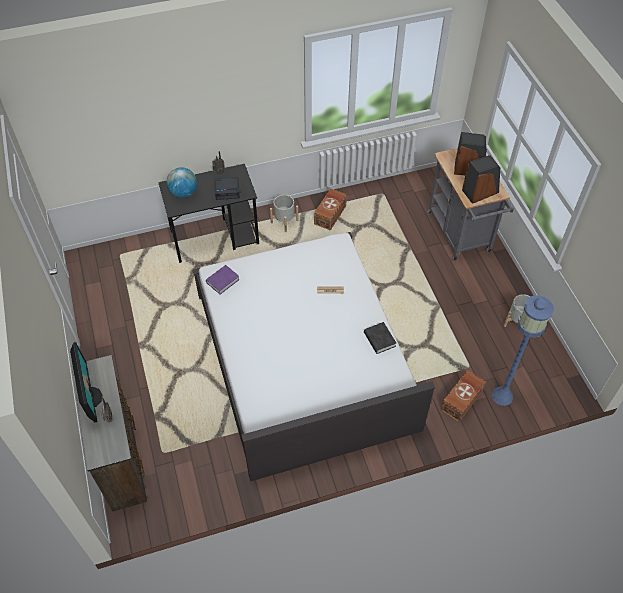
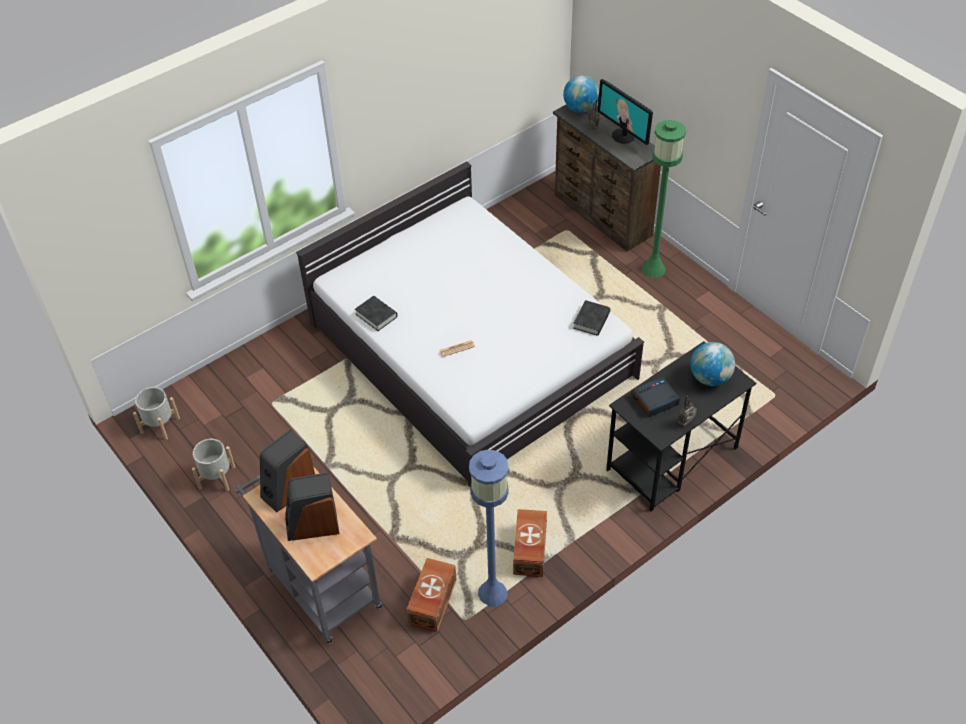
camera: 160 degrees right, 5 degrees down
(103, 450) = (580, 109): none -> globe
(121, 383) = (653, 269): none -> green floor lamp
(222, 281) = (591, 320): purple book -> black book
(284, 222) = (591, 516): grey planter -> grey planter (160, 425)
(462, 401) = (273, 365): brown storage box -> brown storage box (431, 602)
(502, 396) = (226, 384): blue floor lamp -> blue floor lamp (492, 593)

